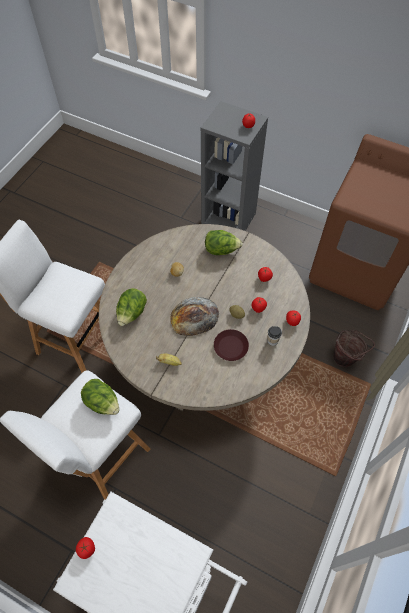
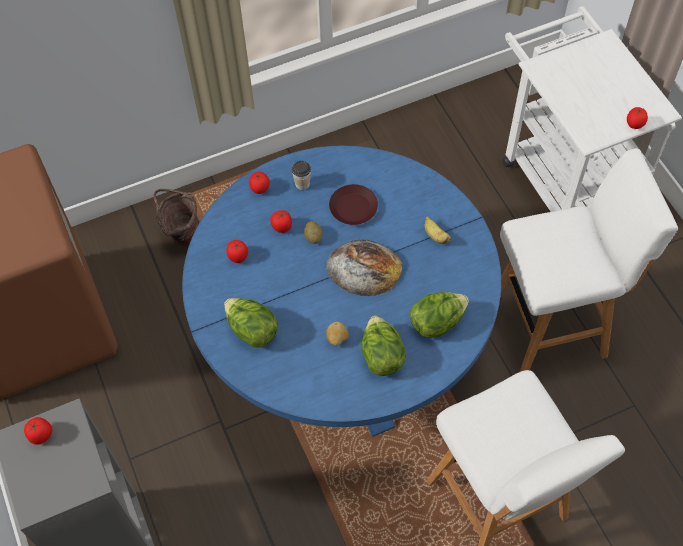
camera: 140 degrees left, 0 degrees up
(103, 402) = (540, 250): lettuce -> lettuce (381, 355)
(204, 357) = (343, 352): beige dining table -> blue dining table

